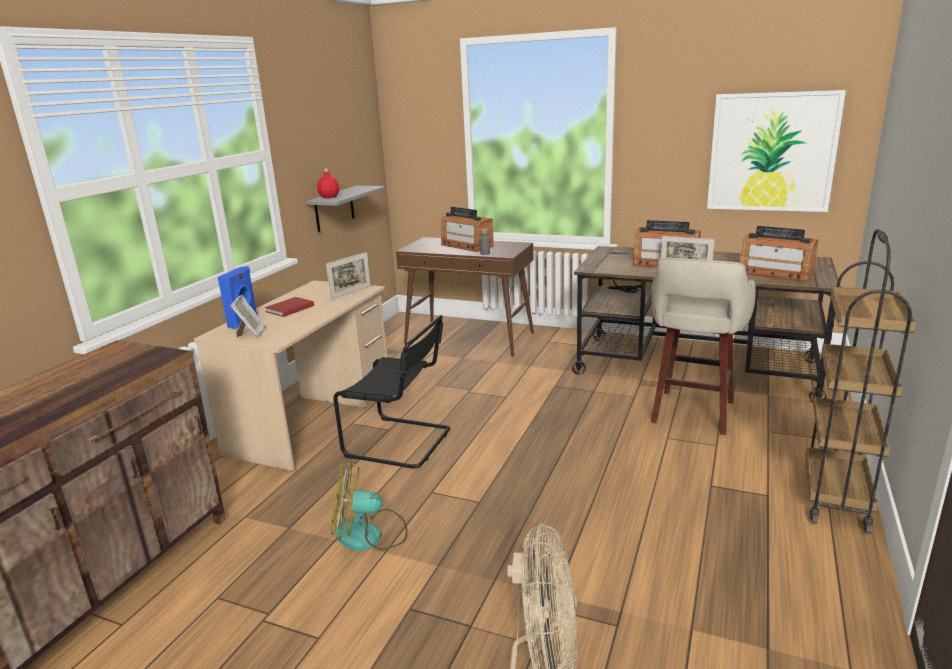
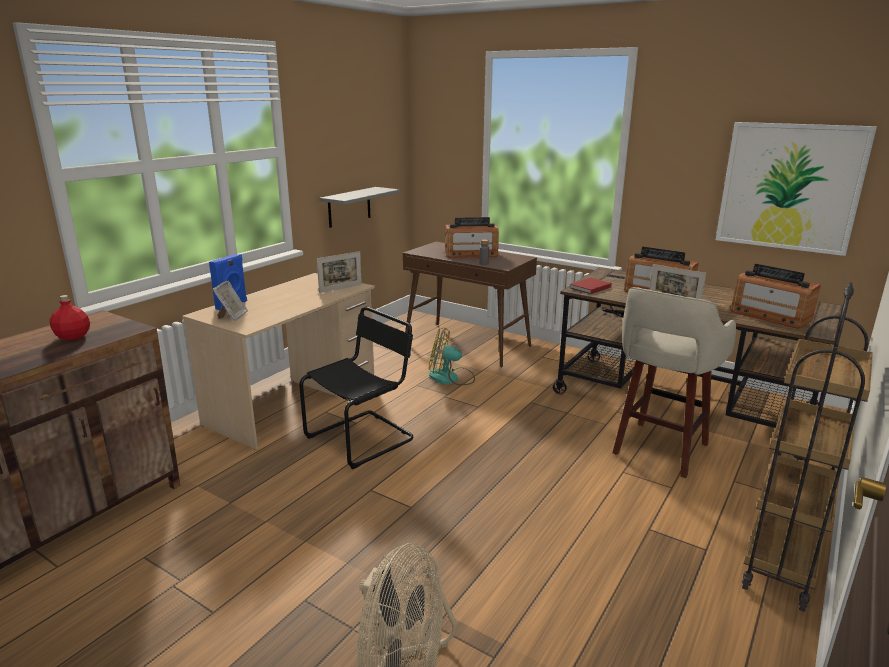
camera: 10 degrees right, 0 degrees up
(288, 309) = (277, 297): red book -> red book (589, 287)
(329, 197) = (342, 195): red bottle -> red bottle (72, 336)
(370, 535) = (298, 522): fan -> fan (451, 378)
(402, 443) = (363, 437): black chair -> black chair turned 75 degrees counterclockwise
(466, 245) = (471, 254): radio -> radio turned 60 degrees counterclockwise

